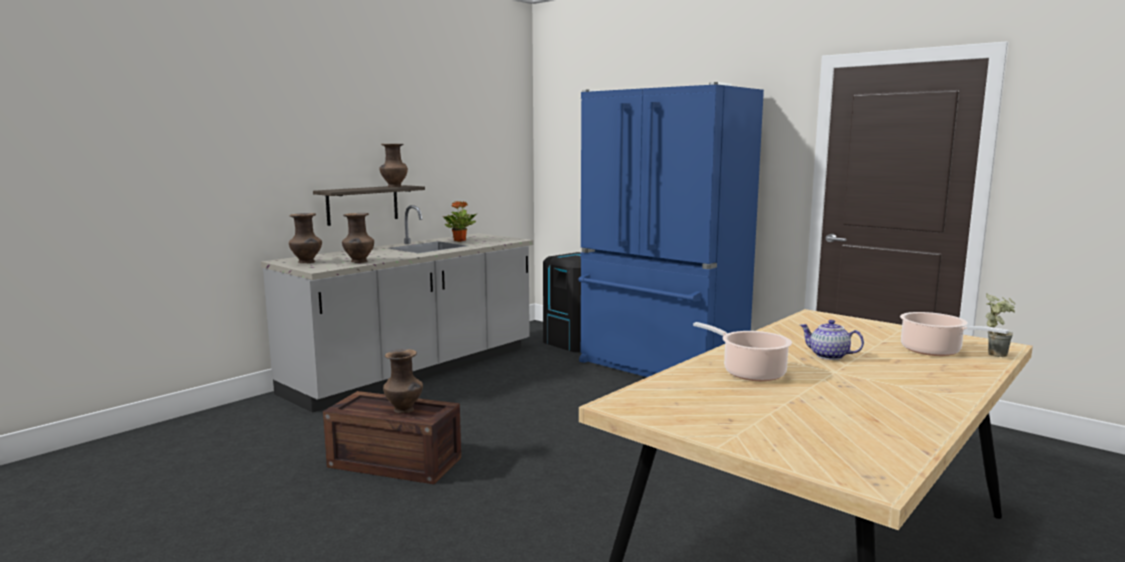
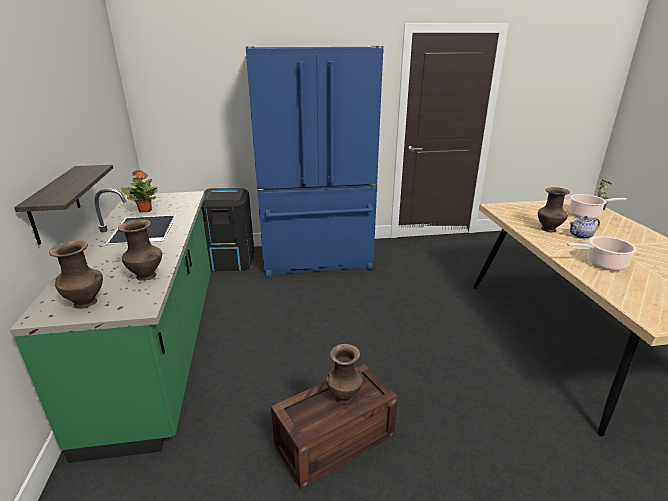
camera: 50 degrees left, 15 degrees up
(394, 186) = (83, 173): brown vase -> brown vase (549, 230)
(415, 370) = (161, 348): grey counter -> green counter

